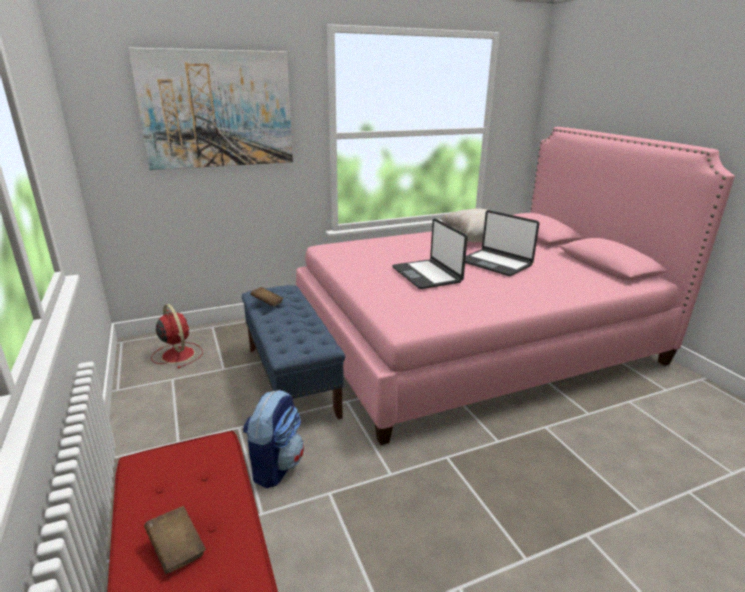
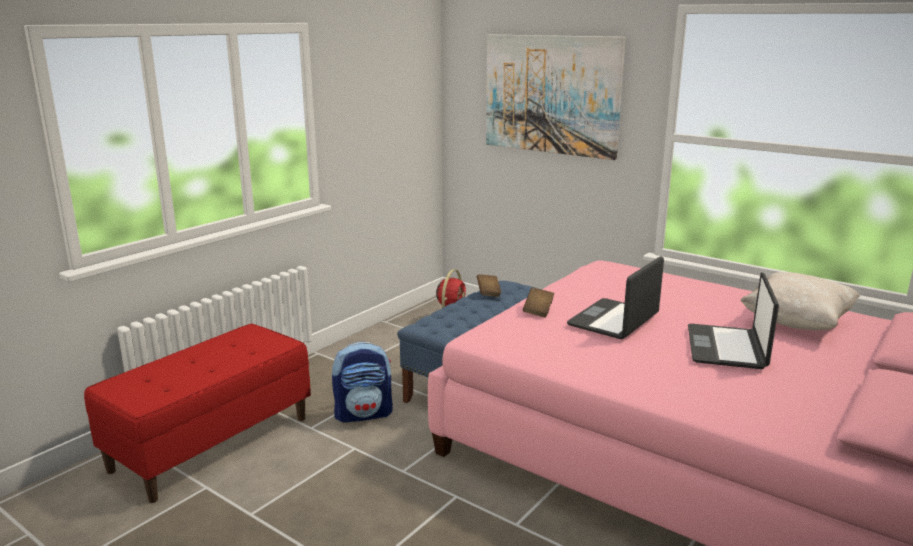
camera: 60 degrees right, 5 degrees down
(177, 549) = (189, 365): brown book -> brown book (538, 311)

